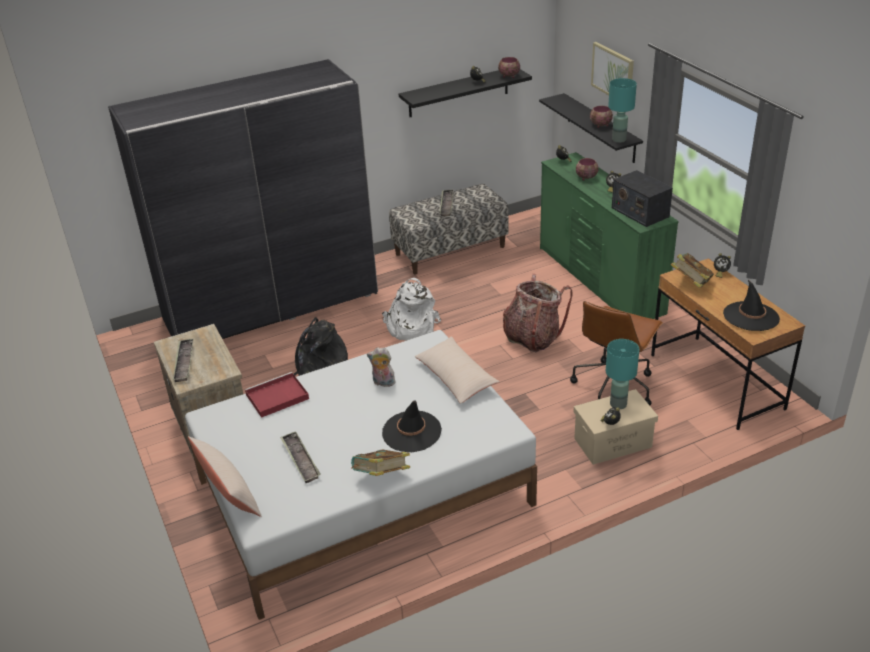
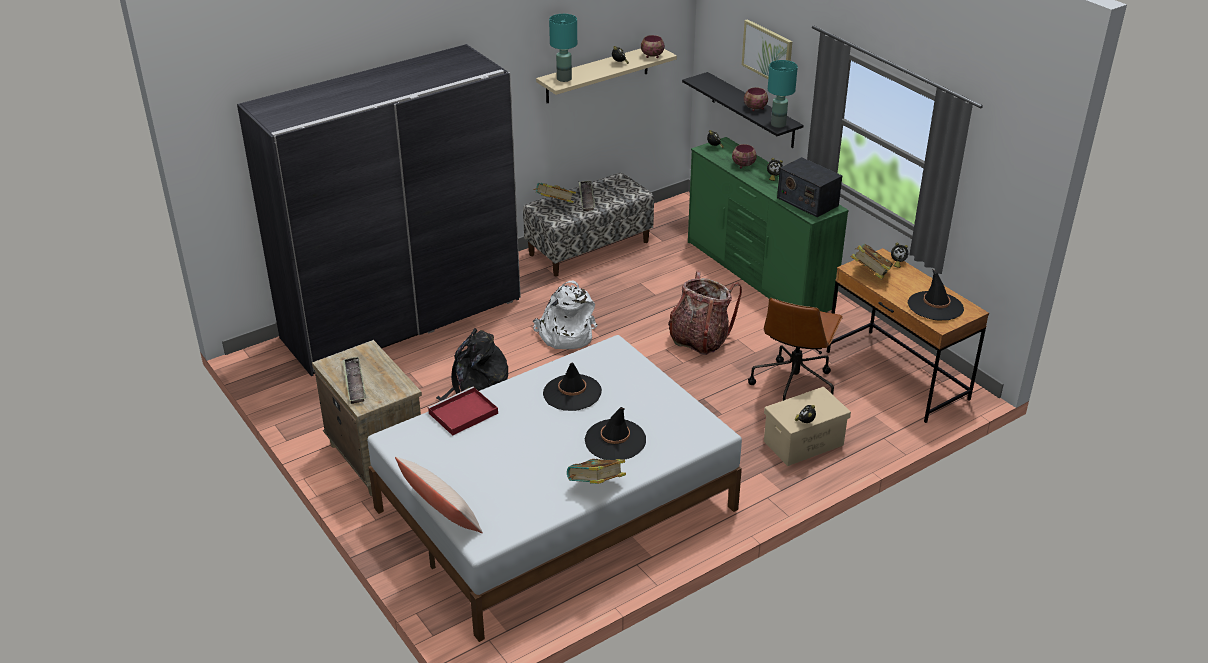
camera: 10 degrees left, 0 degrees up
(300, 460) = (507, 475): tray -> none
(383, 383) = (572, 393): plush toy -> black hat
(416, 210) = (554, 205): none -> book
(456, 377) = (647, 383): beige pillow -> none
(458, 92) = (597, 74): black shelf -> beige shelf
(618, 404) = (808, 402): turquoise table lamp -> turquoise table lamp (563, 79)

